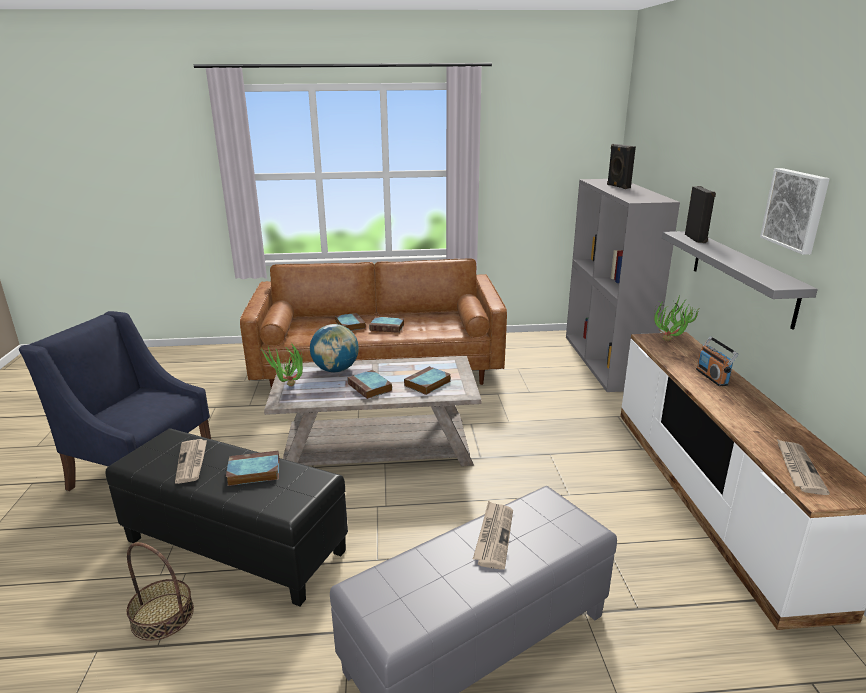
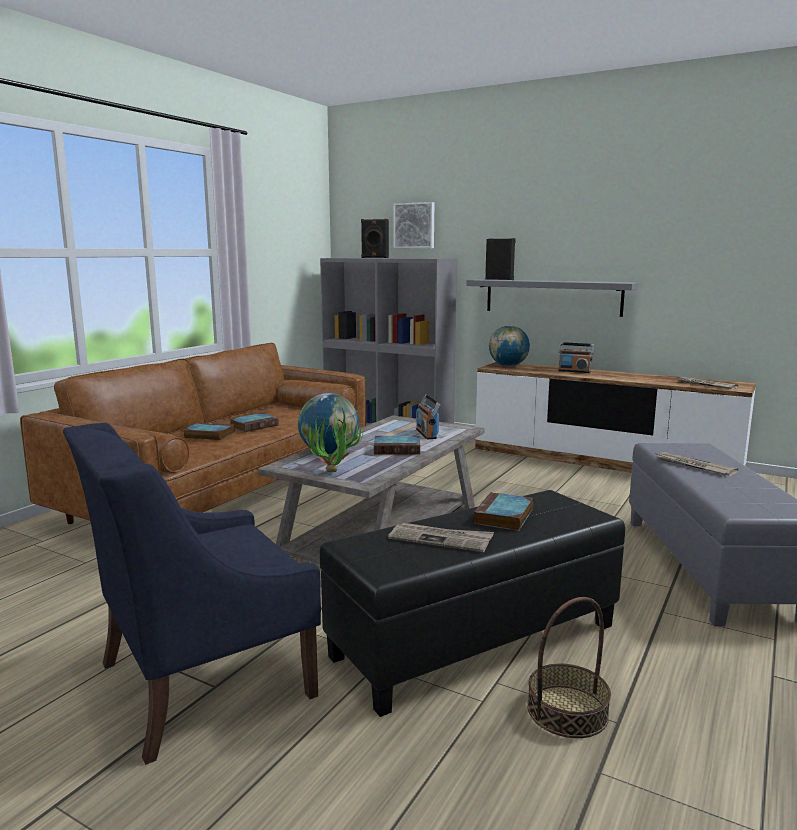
camera: 55 degrees left, 10 degrees down
(427, 384) = (427, 434): book -> radio
(671, 342) = (508, 366): potted plant -> globe
(796, 210) = (601, 236): picture -> picture (414, 225)

